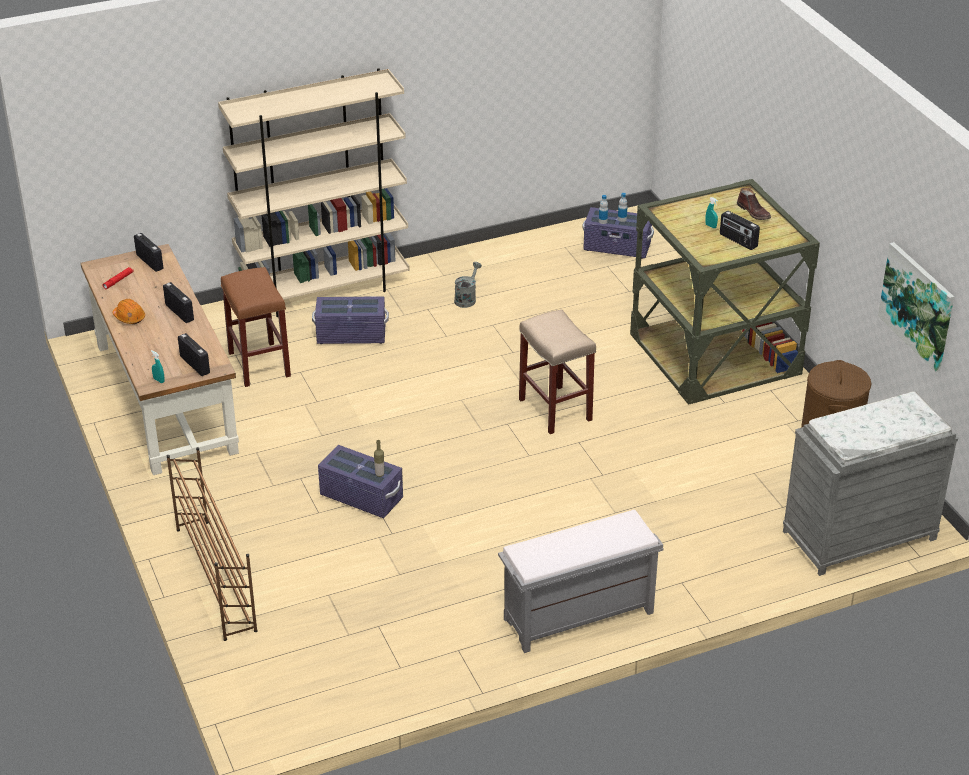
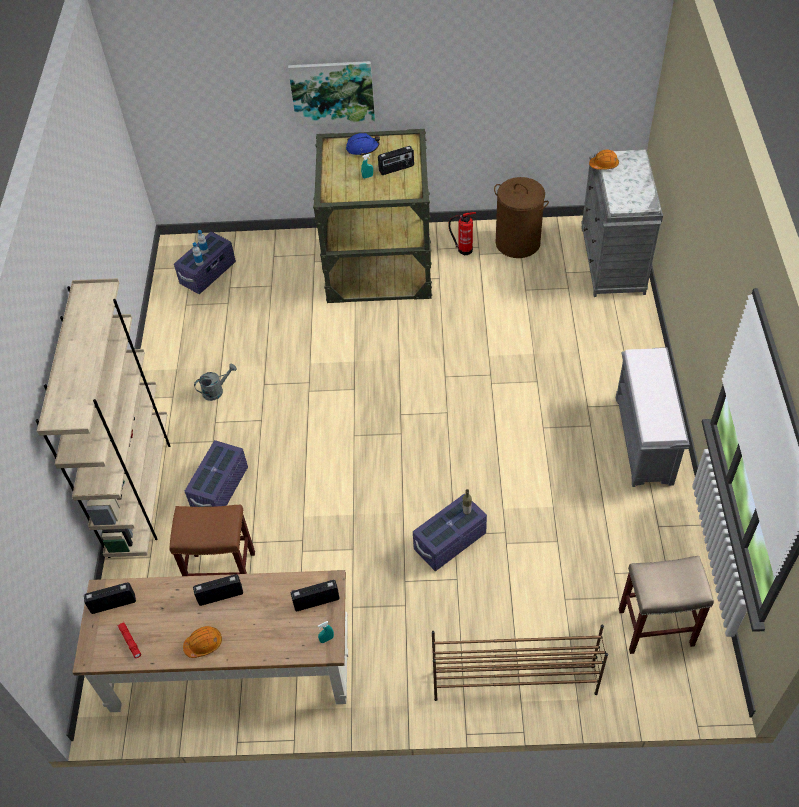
camera: 65 degrees left, 15 degrees up
(466, 298) = (216, 390): grey watering can -> grey watering can turned 105 degrees clockwise
(554, 409) = (397, 379): beige stool -> beige stool (655, 628)
(754, 212) = (362, 148): brown boot -> blue hard hat
(784, 410) = (463, 249): none -> fire extinguisher
(892, 400) = (604, 165): none -> orange hard hat
(917, 305) = (552, 104): picture -> picture (332, 92)

